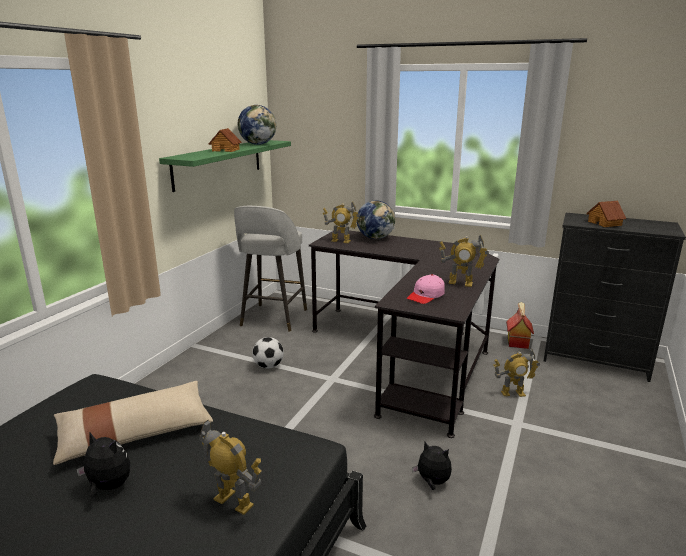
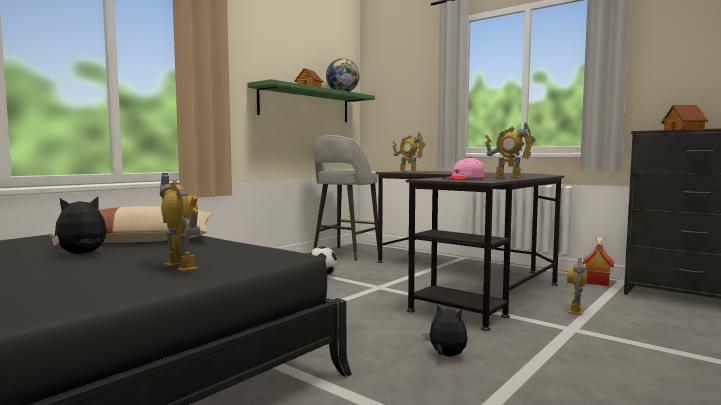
camera: 15 degrees right, 15 degrees down
(108, 487) = (83, 254): plush toy -> plush toy turned 75 degrees counterclockwise
(375, 238) = (443, 171): globe -> none
(513, 393) = (575, 310): toy robot -> toy robot turned 105 degrees clockwise

